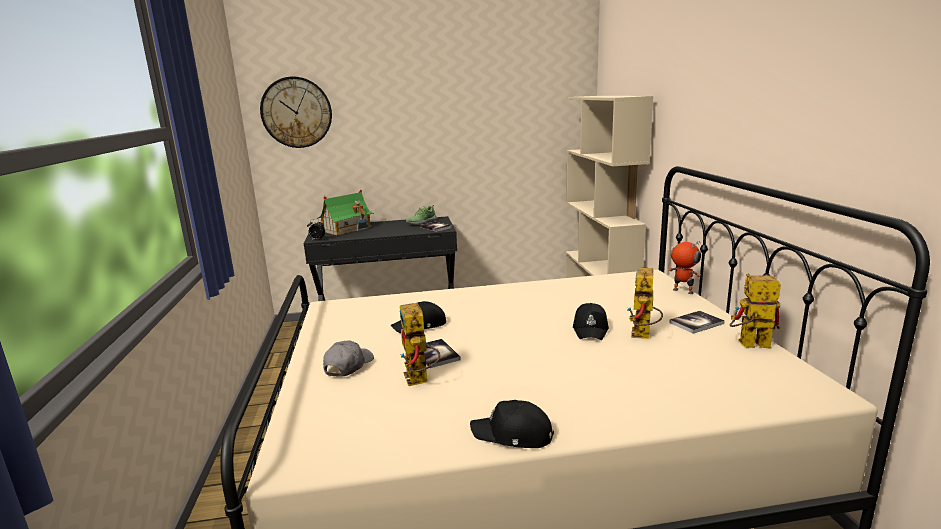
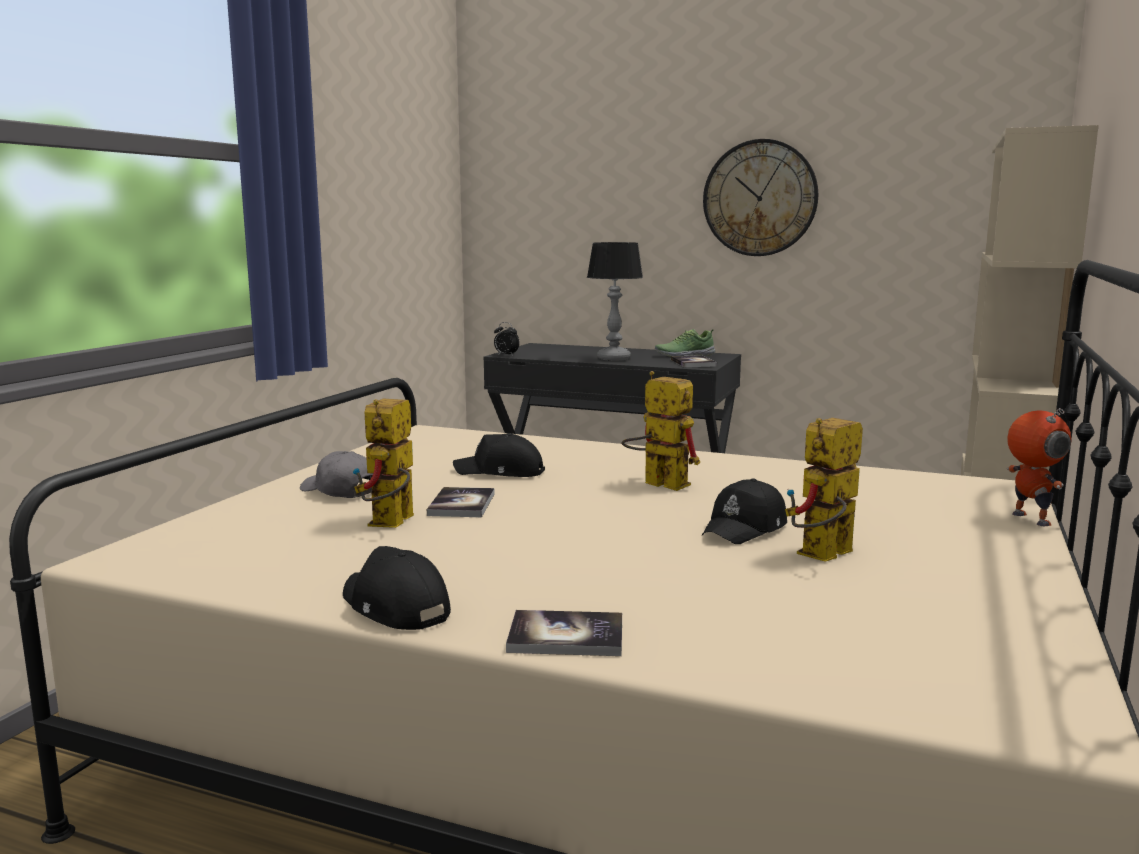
camera: 30 degrees right, 5 degrees down
(296, 112) = (529, 166): wall clock -> wall clock (760, 198)
(347, 229) = (567, 350): toy house -> none
(348, 366) = (340, 491): grey cap -> grey cap turned 105 degrees counterclockwise
(386, 231) = (613, 358): none -> table lamp
(696, 323) = (967, 564): book -> book (566, 636)
(748, 345) = (1019, 617): toy robot -> toy robot (656, 483)

